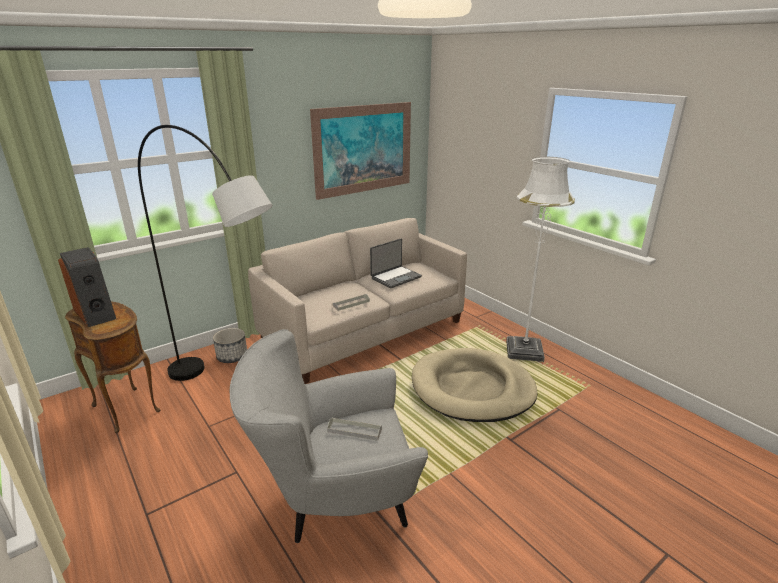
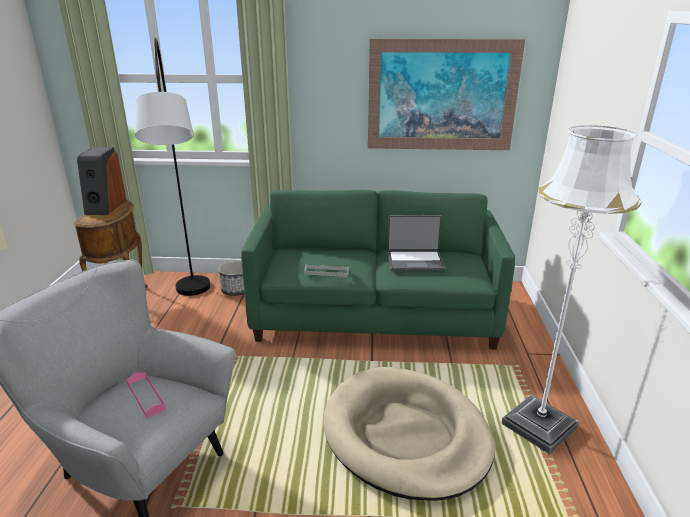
camera: 40 degrees right, 0 degrees up
(354, 430) = (146, 396): grey tray -> pink tray
(364, 331) = (374, 314): beige sofa -> green sofa

